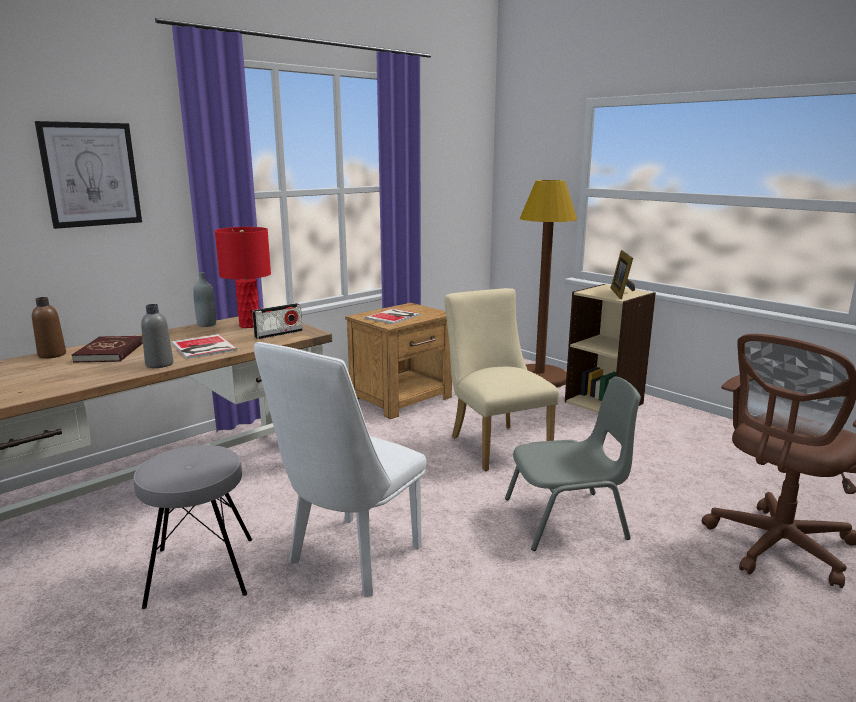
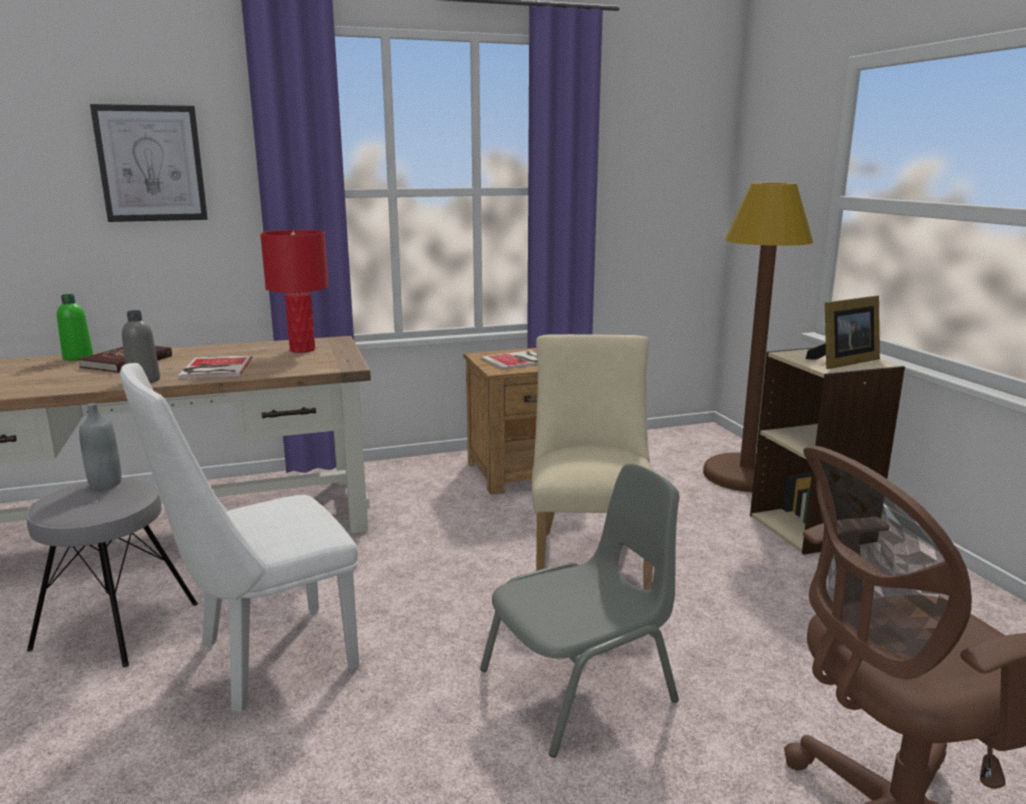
camera: 25 degrees right, 0 degrees up
(52, 355) = (78, 357): brown bottle -> green bottle
(207, 325) = (263, 344): grey bottle -> grey bottle (105, 484)
(278, 334) = (313, 363): radio -> none
(567, 519) = (581, 686): grey chair -> grey chair turned 45 degrees counterclockwise
(622, 293) = (843, 362): picture frame -> picture frame turned 150 degrees counterclockwise

